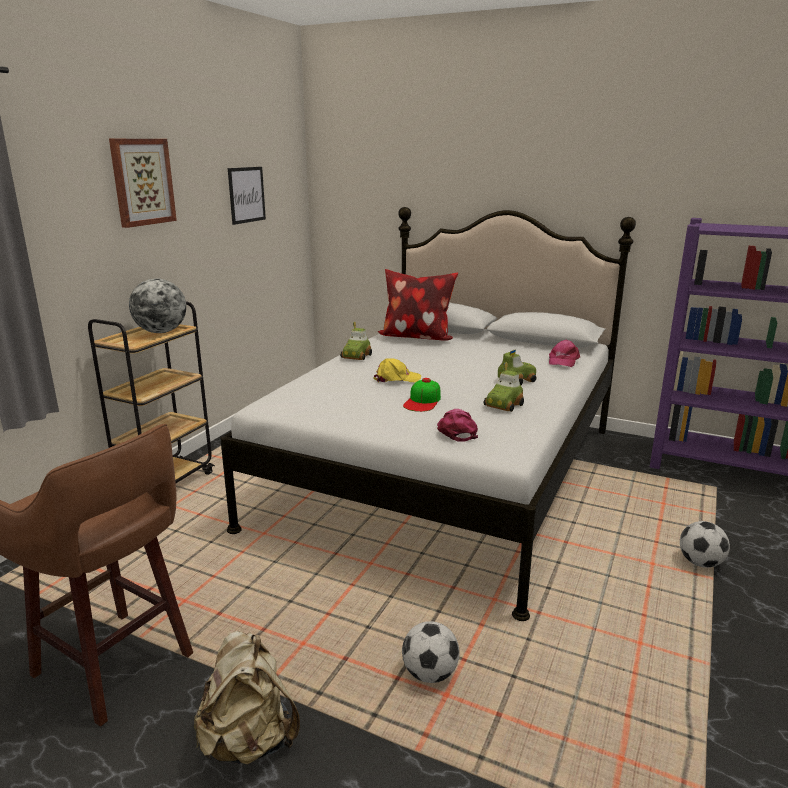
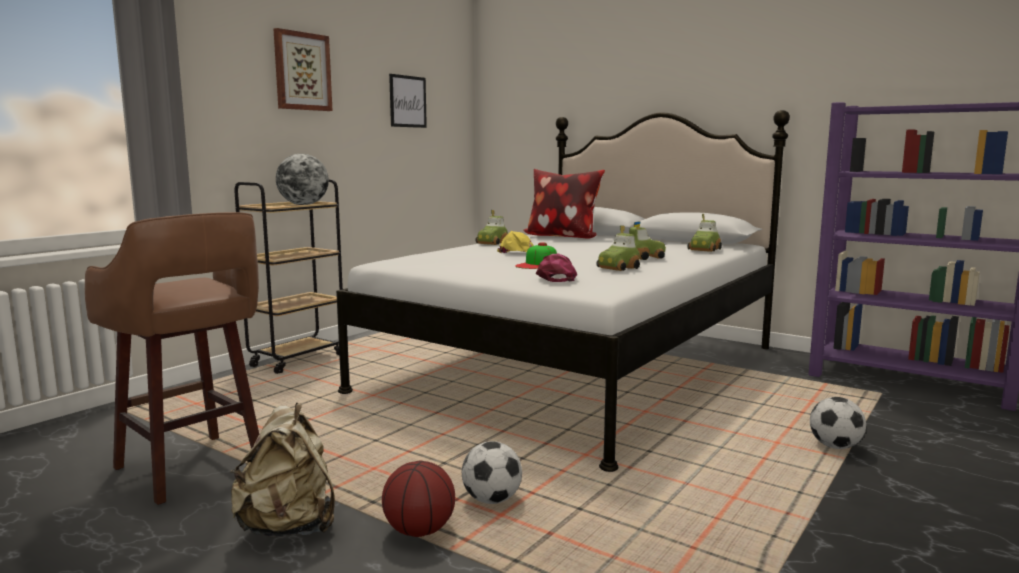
camera: 10 degrees right, 10 degrees down
(377, 728) = (418, 531): none -> basketball
(563, 360) = (704, 250): pink cap -> toy car

